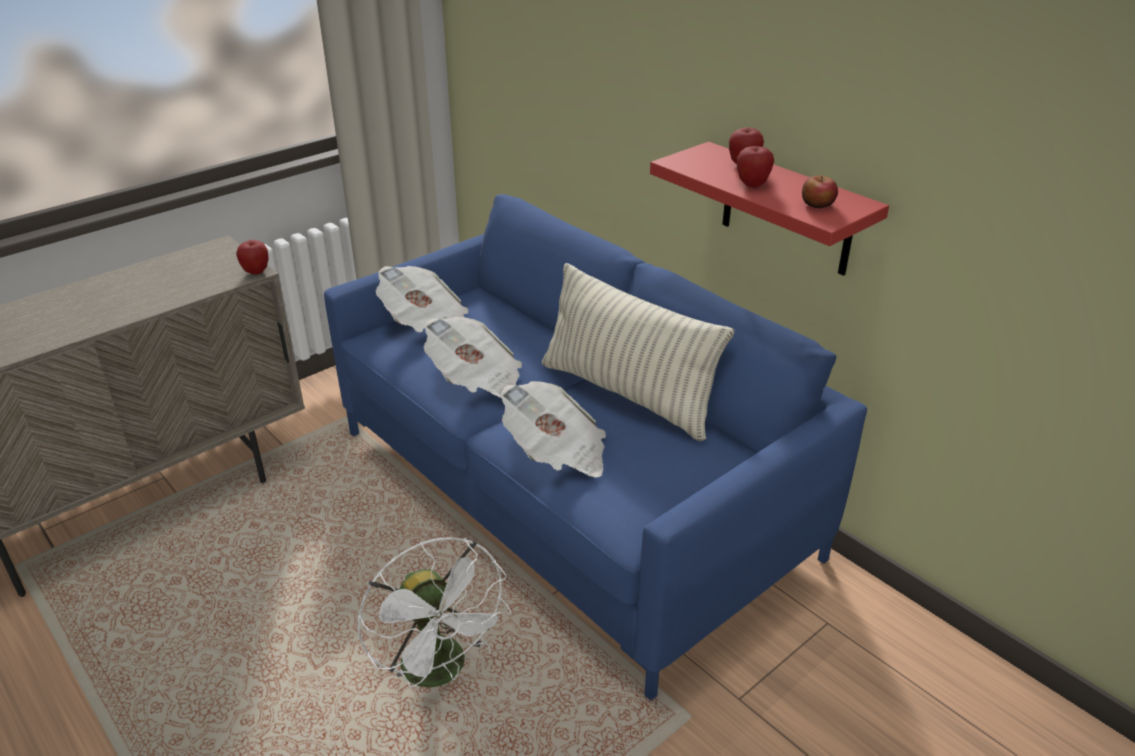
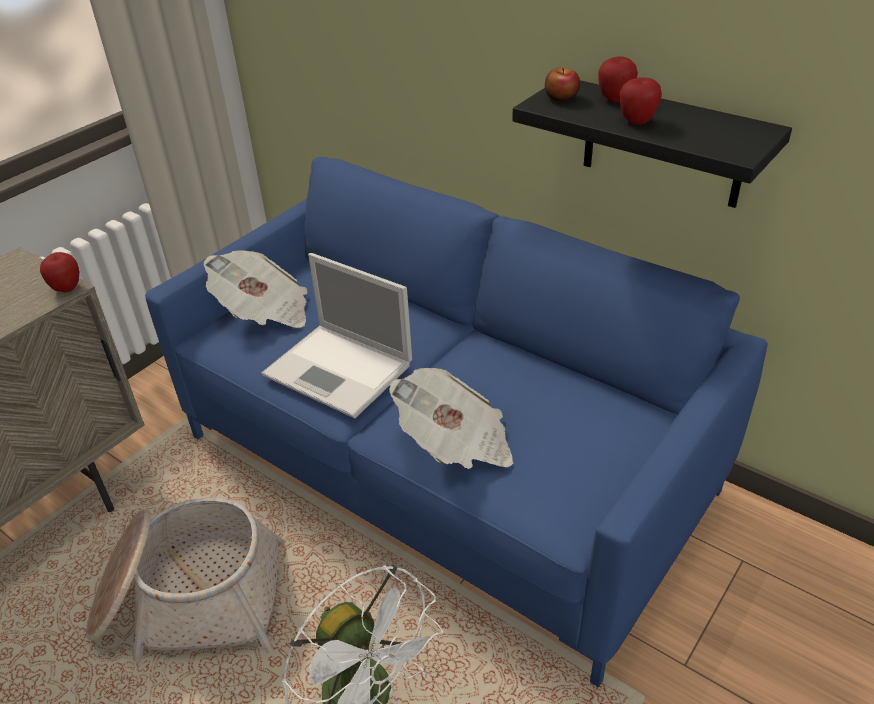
camera: 10 degrees left, 5 degrees up
(310, 564) = (190, 599): none -> basket
(476, 380) = (340, 370): newspaper -> laptop
(627, 394) = (507, 361): pillow -> none
(787, 210) = (662, 143): red shelf -> black shelf
(817, 204) = (719, 136): apple -> apple (561, 98)

